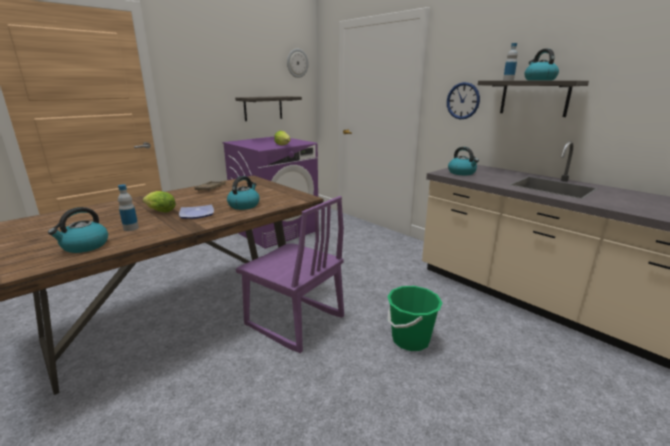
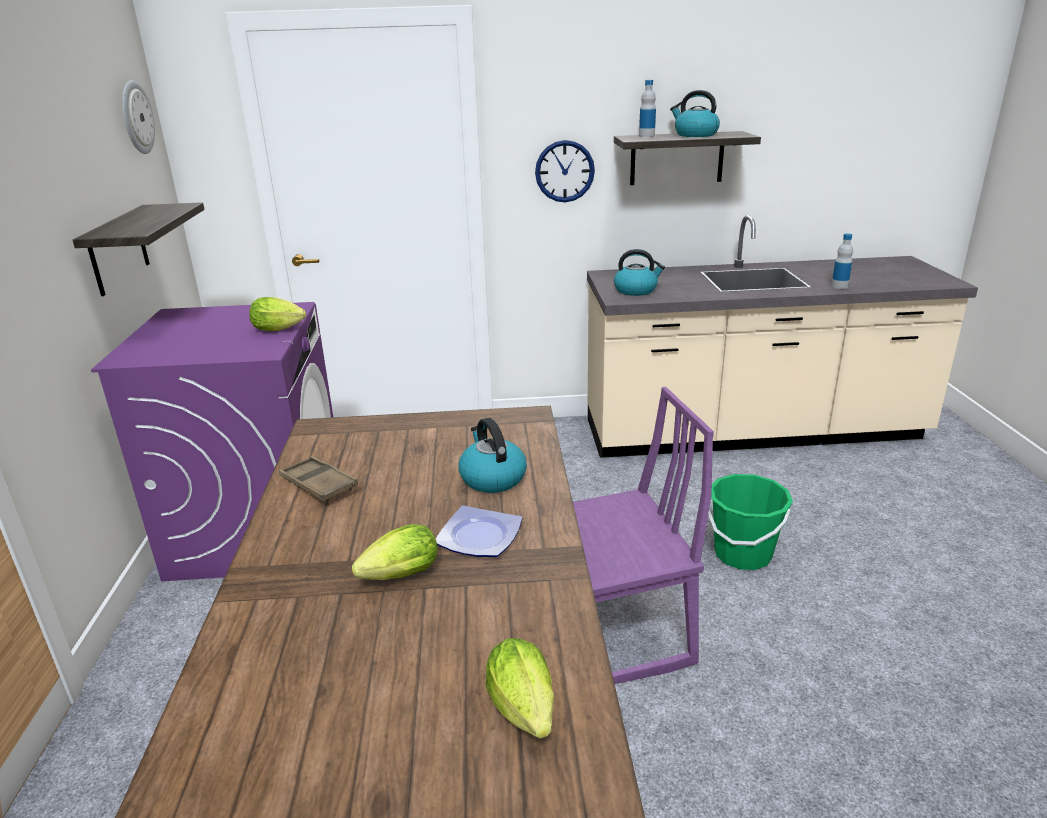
camera: 50 degrees left, 5 degrees up
(85, 246) = (525, 714): kettle -> lettuce
(131, 228) = (473, 633): bottle -> bottle (839, 286)

